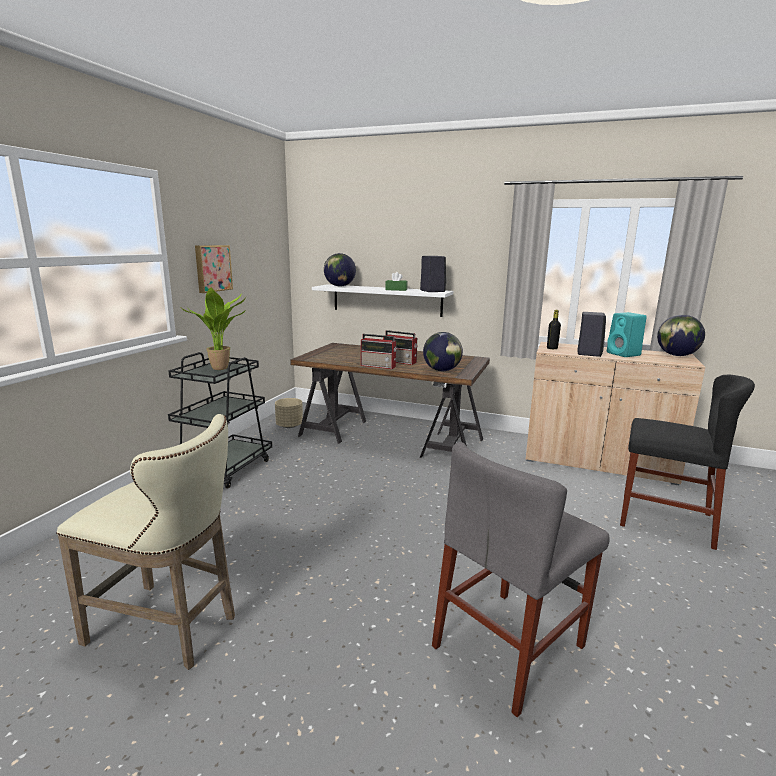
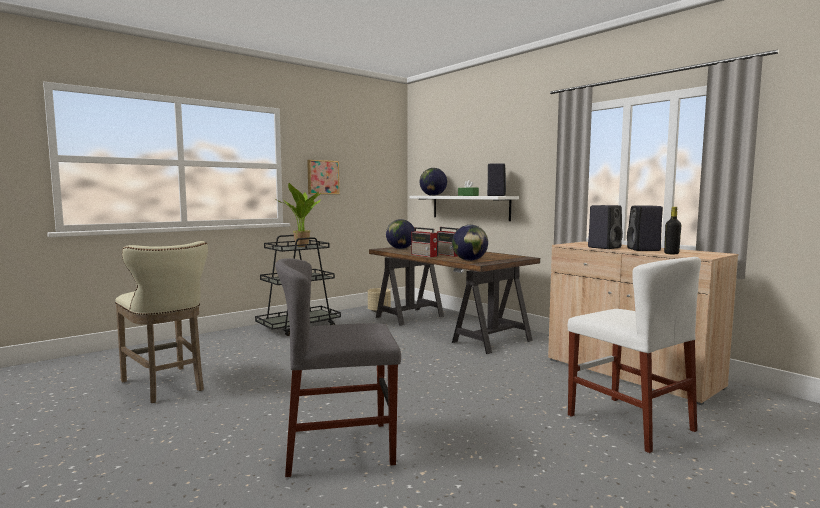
camera: 30 degrees right, 10 degrees down
(552, 348) = (577, 244): black bottle -> black bottle (671, 253)
(624, 354) = (644, 249): turquoise speaker -> black speaker
(665, 520) = (629, 422): black chair -> white chair
(676, 355) = (709, 253): globe -> globe (400, 248)

